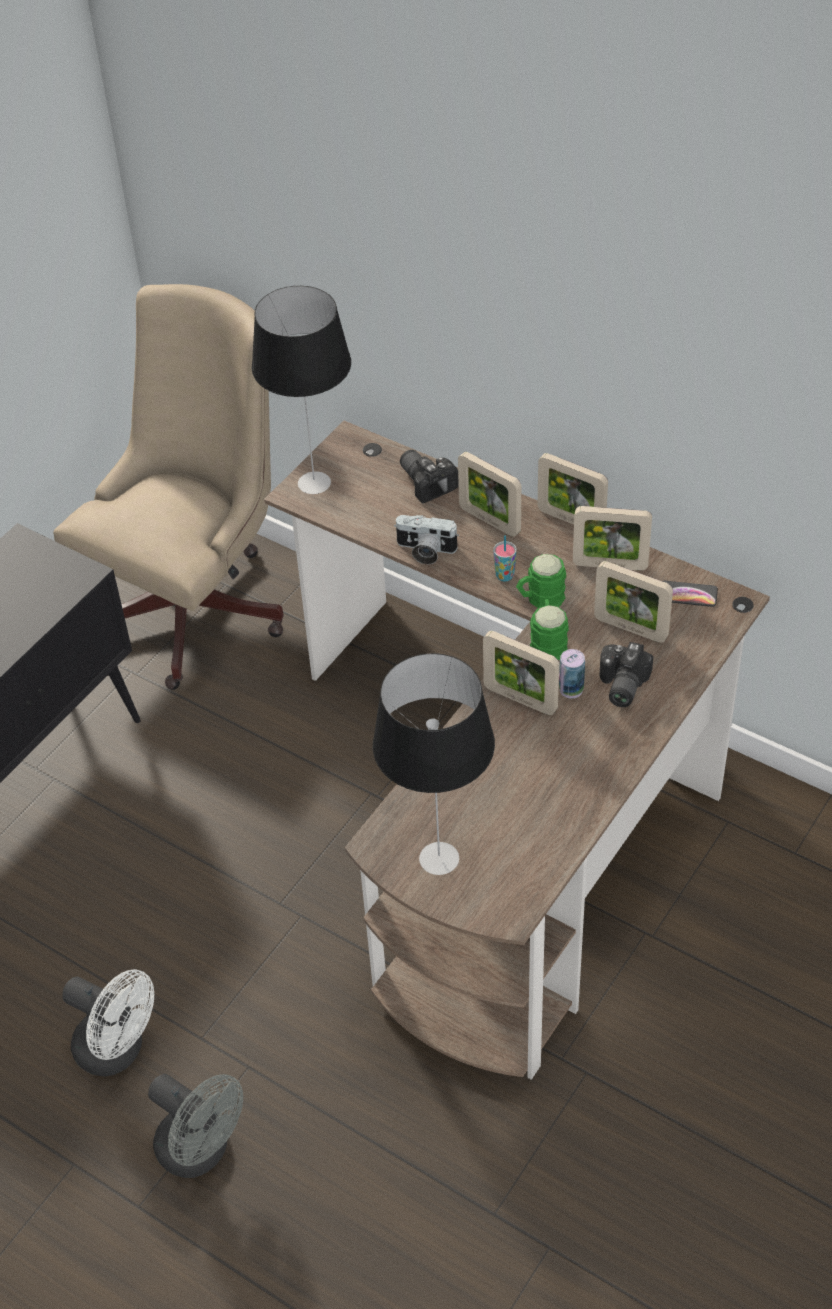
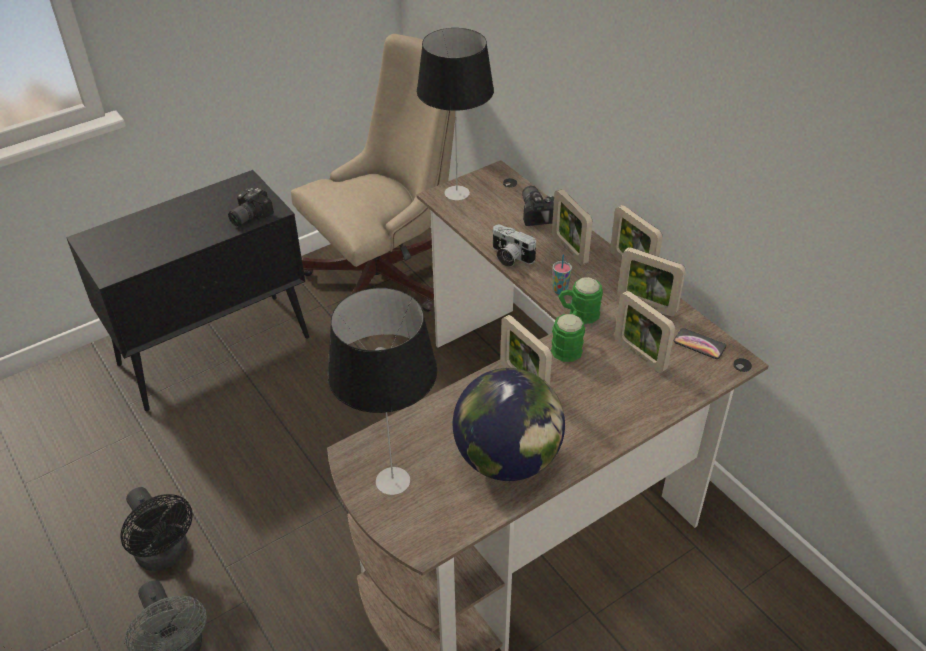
camera: 20 degrees right, 5 degrees down
(118, 1051) = (166, 555): white fan -> black fan
(548, 793) = (507, 460): none -> globe
(571, 689) = (568, 386): can -> none
(620, 685) = (609, 395): camera -> camera (248, 216)

